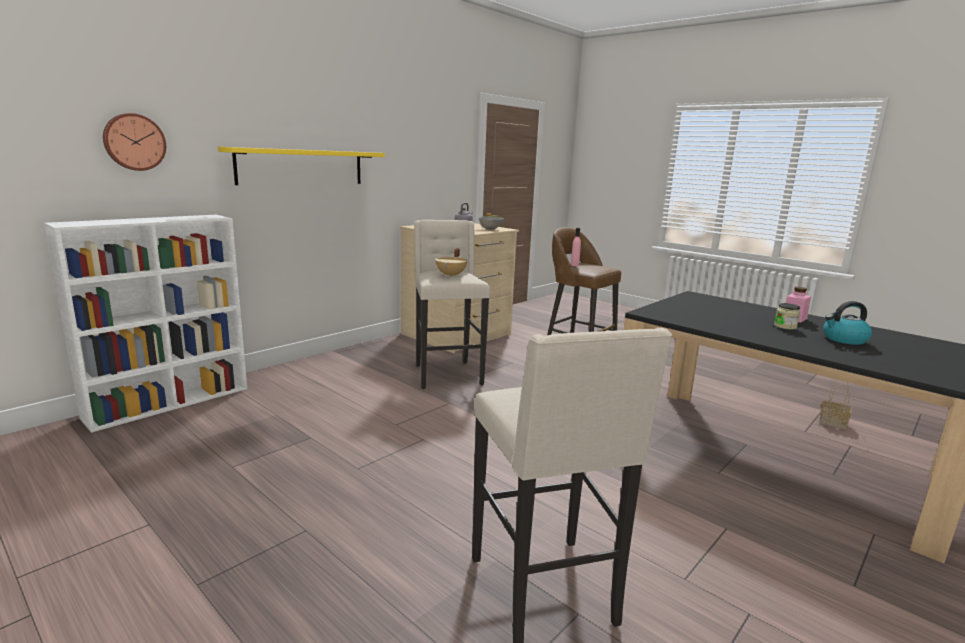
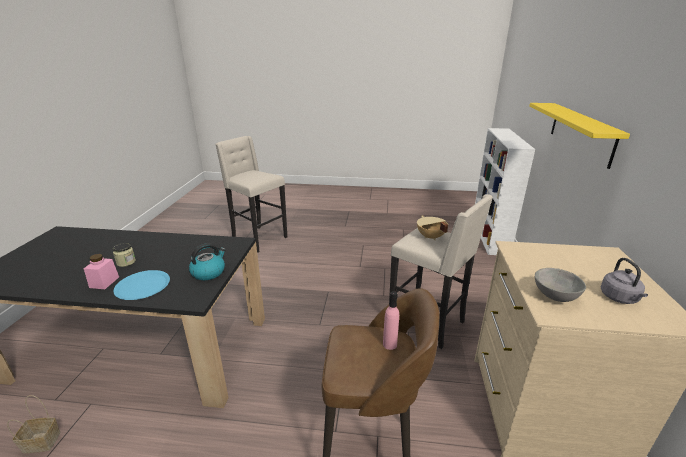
camera: 145 degrees right, 10 degrees up
(134, 142) = (536, 94): wall clock -> none
(749, 309) = (142, 286): none -> blue plate
(844, 339) = (88, 258): kettle -> kettle (209, 272)

